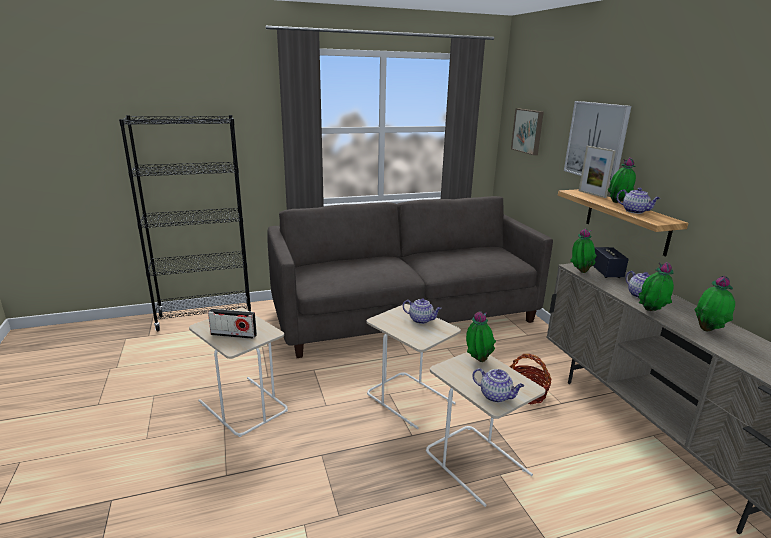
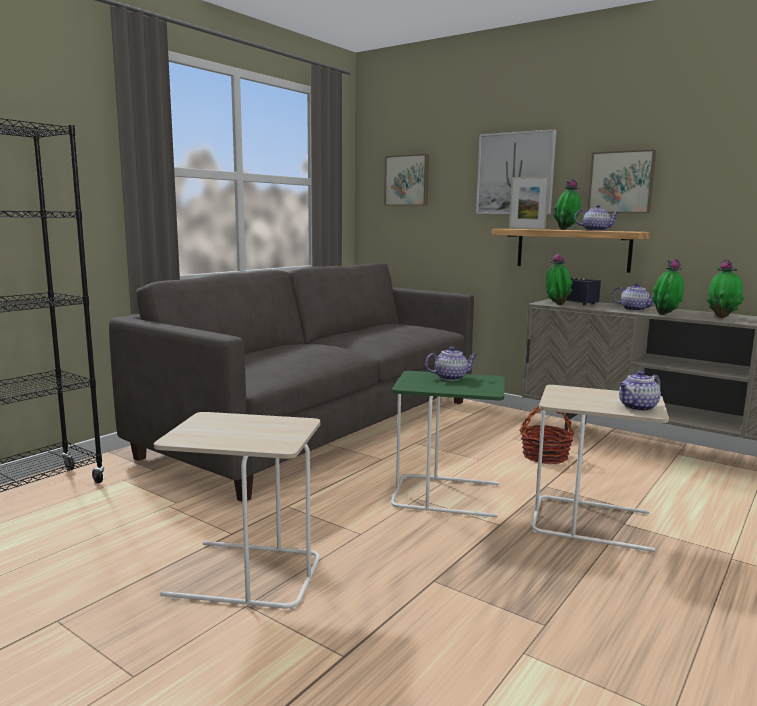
camera: 35 degrees left, 10 degrees down
(233, 335) = (250, 435): radio -> none
(410, 399) = (447, 495): beige side table -> green side table
(477, 360) = (567, 391): potted plant -> none
(496, 396) = (637, 407): teapot -> teapot turned 150 degrees clockwise
(673, 168) = (621, 182): none -> picture

